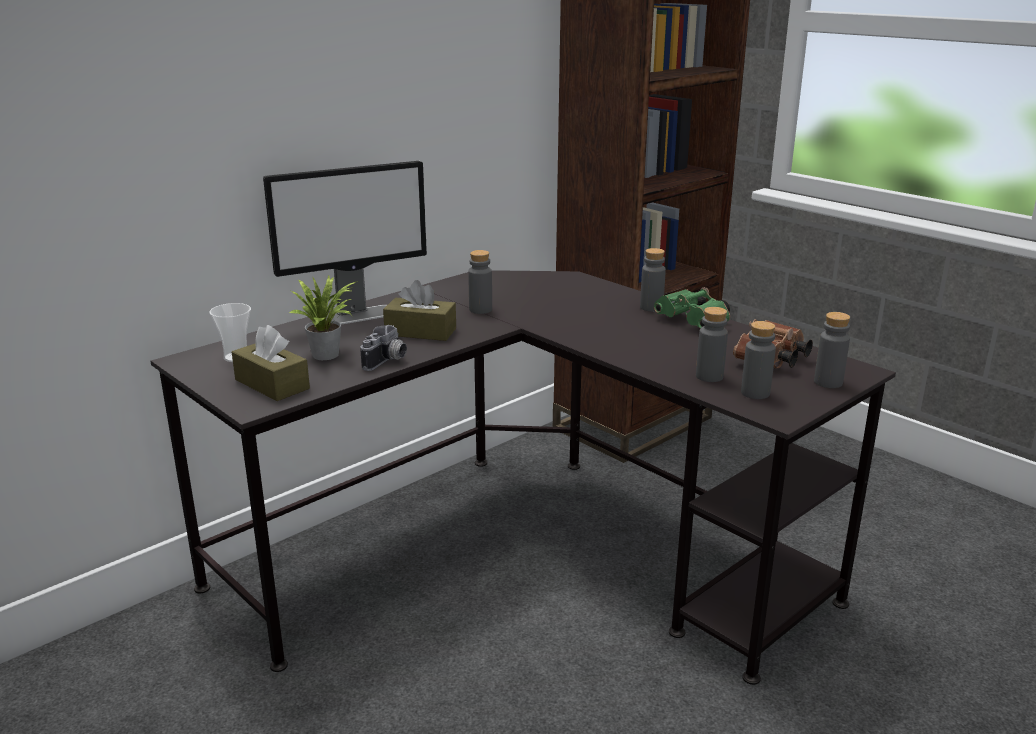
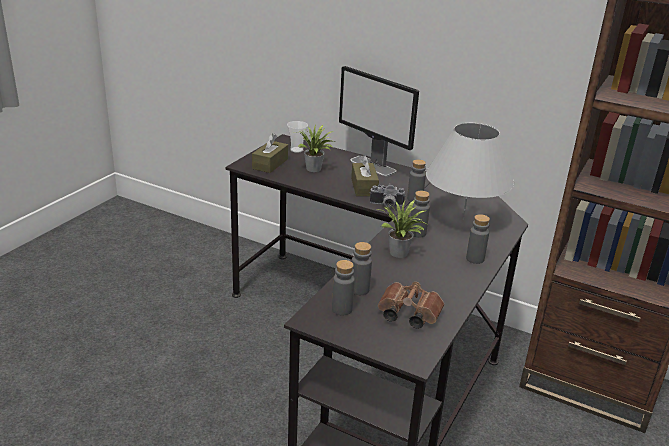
camera: 70 degrees right, 5 degrees up
(387, 361) = (315, 185): camera -> camera (386, 205)
(553, 296) = (463, 219): none -> white table lamp
(626, 341) = (400, 254): none -> potted plant
(694, 323) = (458, 279): green binoculars -> none
(828, 382) = (381, 342): grey bottle -> grey bottle (417, 233)

